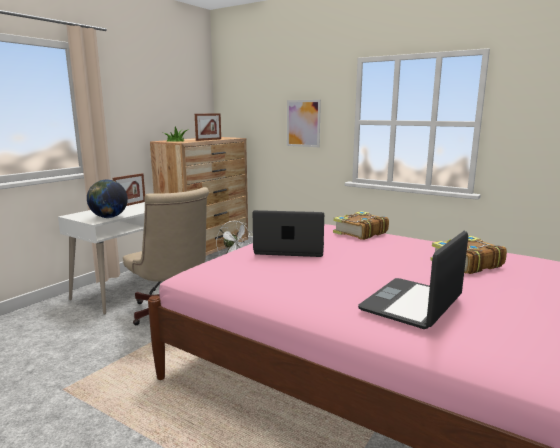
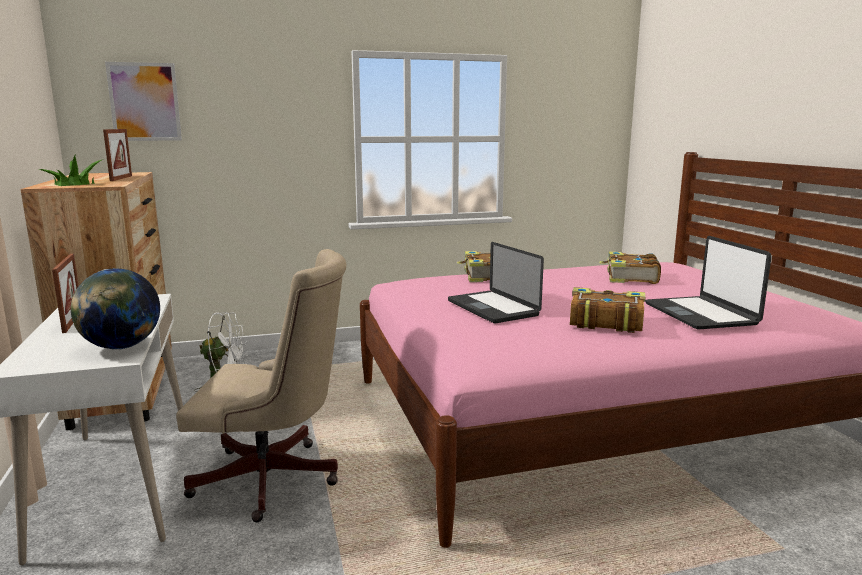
camera: 50 degrees left, 0 degrees up
(289, 250) = (492, 308): laptop -> laptop turned 75 degrees counterclockwise
(303, 123) = (268, 143): picture -> picture (144, 102)
(320, 280) = (605, 321): none -> book

